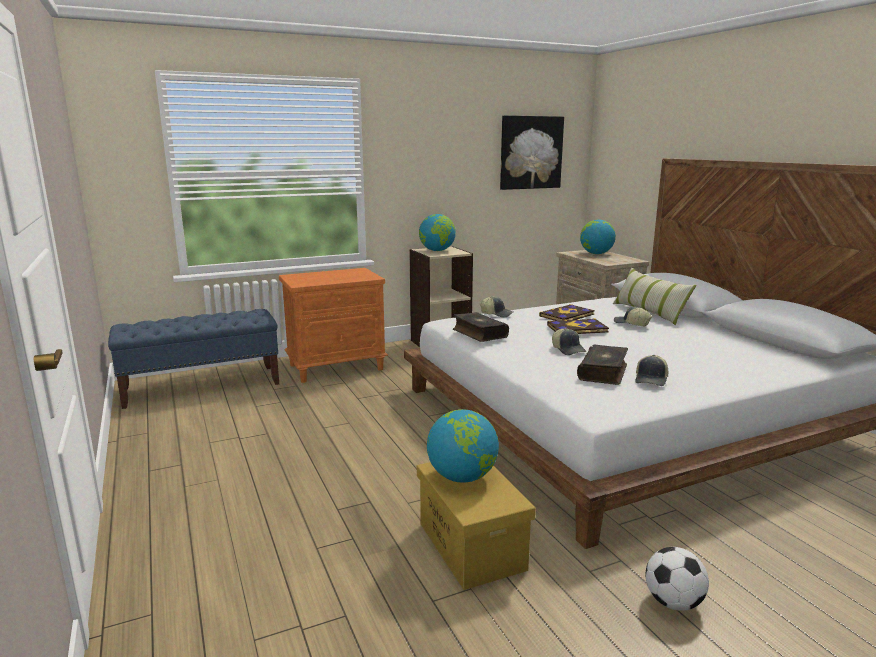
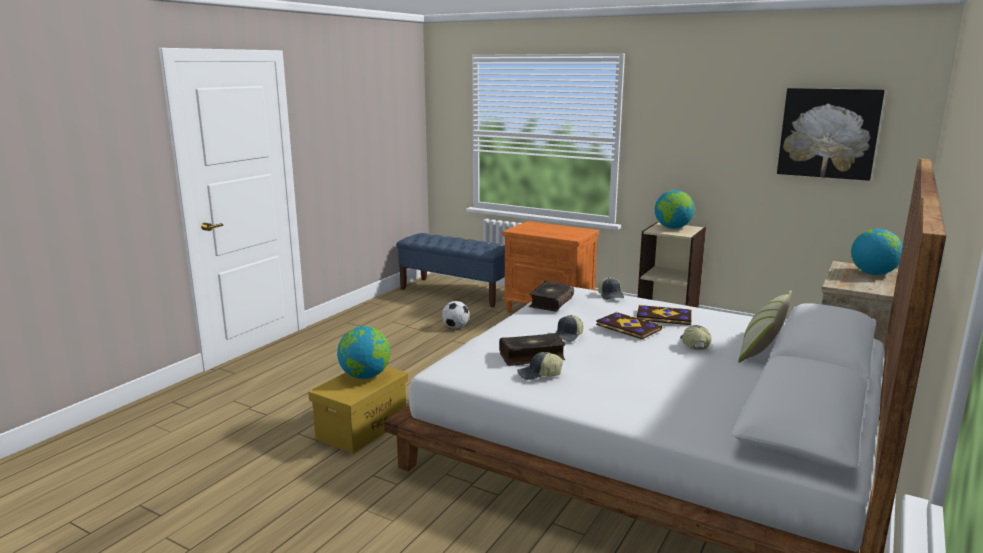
camera: 55 degrees right, 0 degrees up
(673, 602) = (363, 514): football -> football (455, 327)

